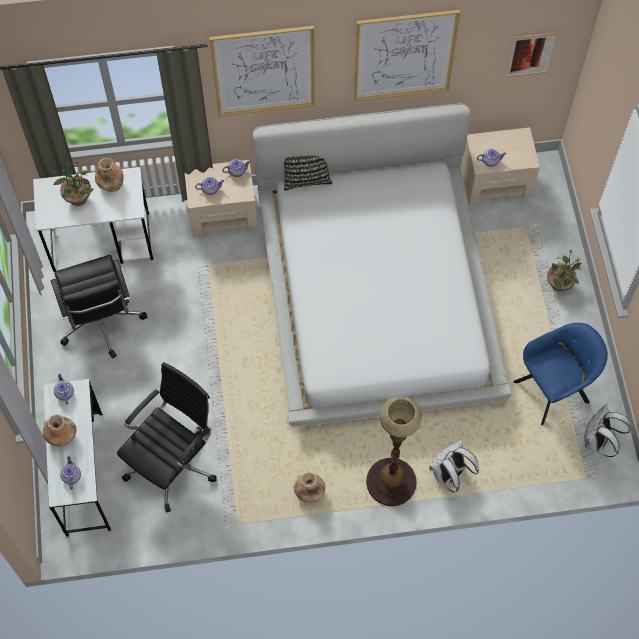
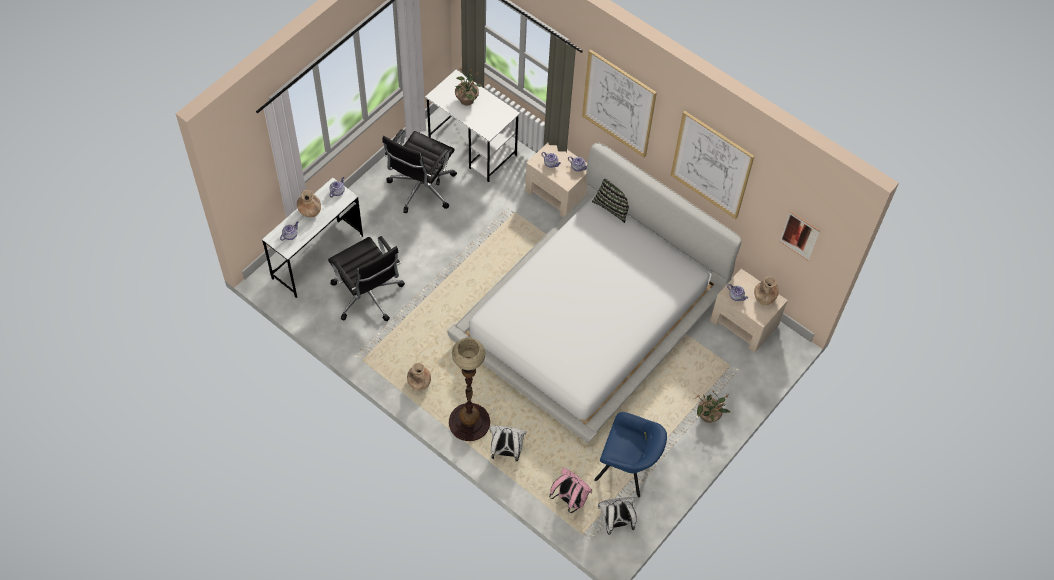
camera: 45 degrees right, 5 degrees down
(110, 183) = (493, 107): brown vase -> brown vase (764, 297)
(173, 463) = (368, 296): black office chair -> black office chair turned 60 degrees clockwise
(543, 461) = (569, 499): none -> pink backpack

